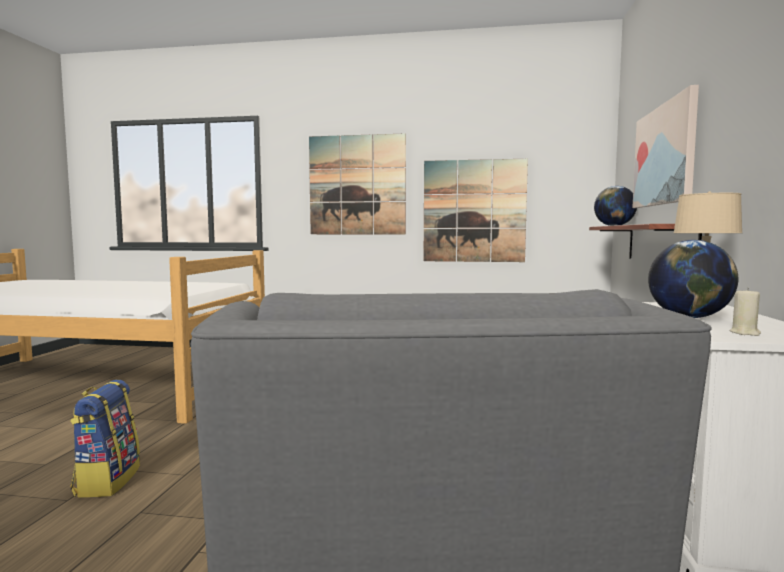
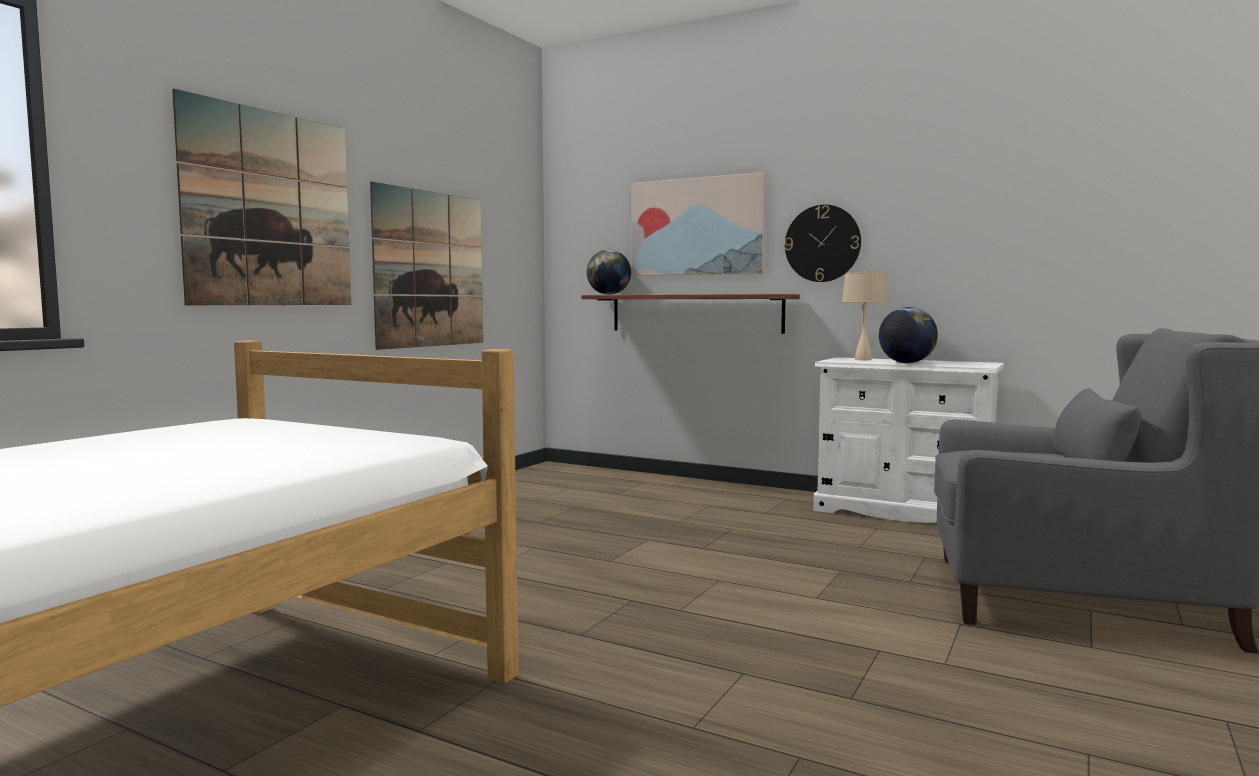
camera: 70 degrees left, 0 degrees up
(107, 481) = (740, 730): backpack -> none
(727, 159) = (822, 243): none -> wall clock
(745, 333) = (968, 364): beige candle -> none

